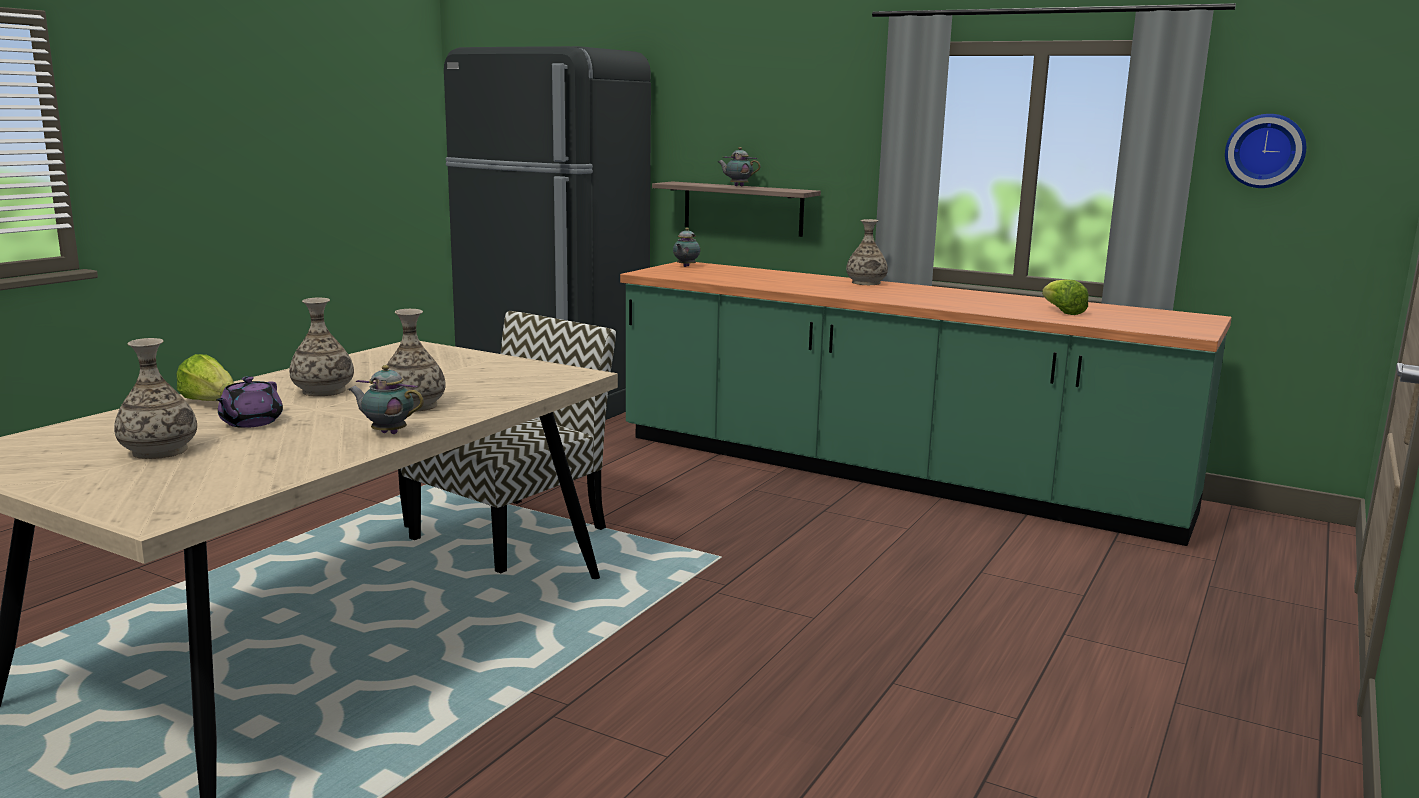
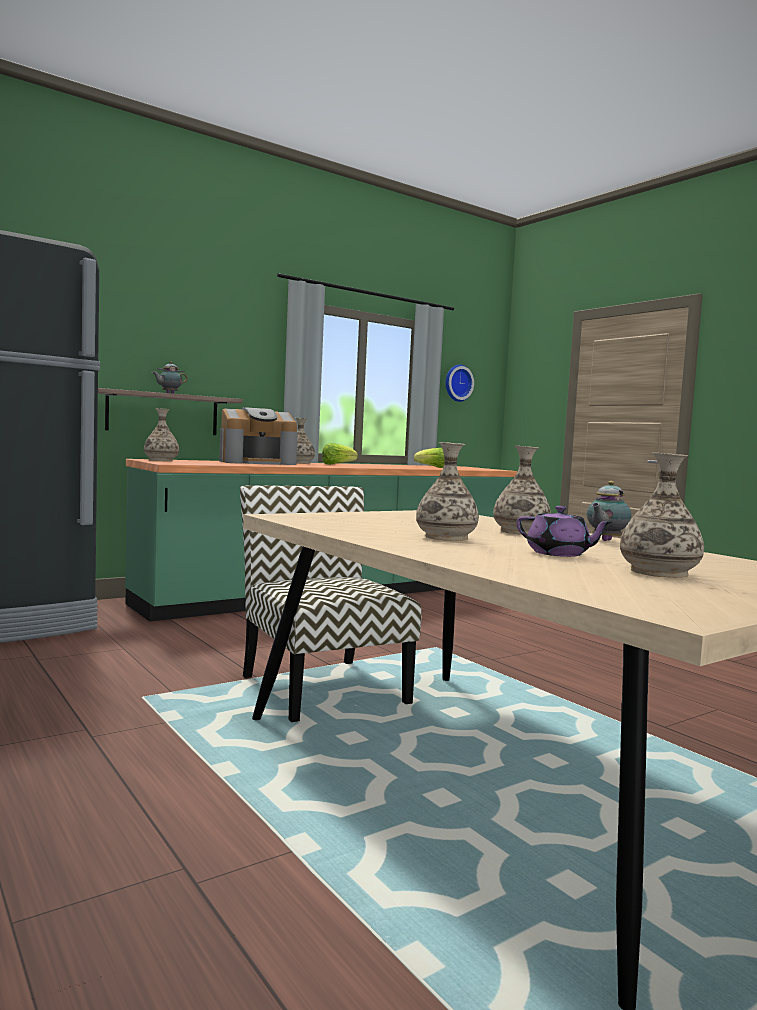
camera: 65 degrees left, 10 degrees down
(210, 402) = (467, 555): lettuce -> lettuce (337, 464)
(685, 266) = (161, 460): teapot -> vase
(789, 278) = (257, 462): none -> coffee machine

